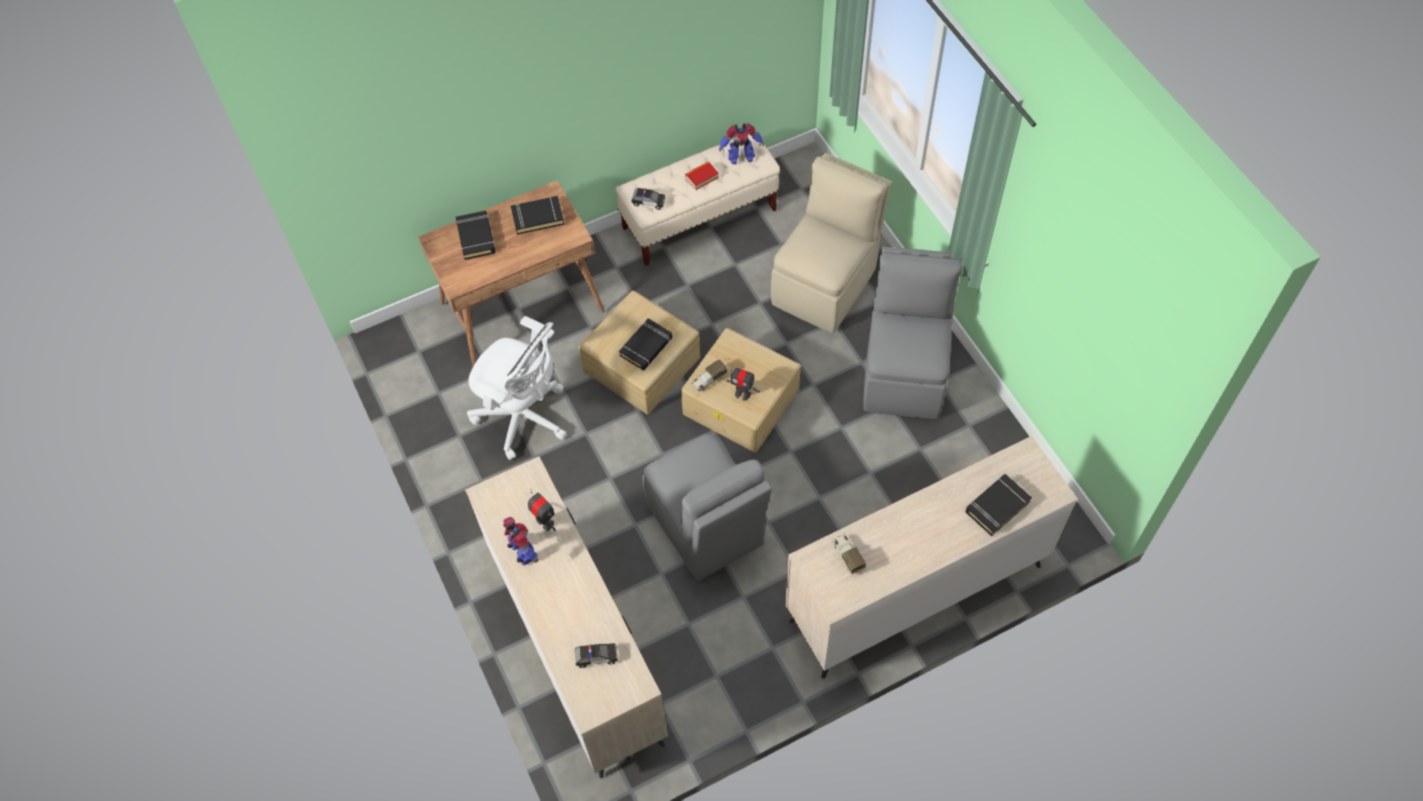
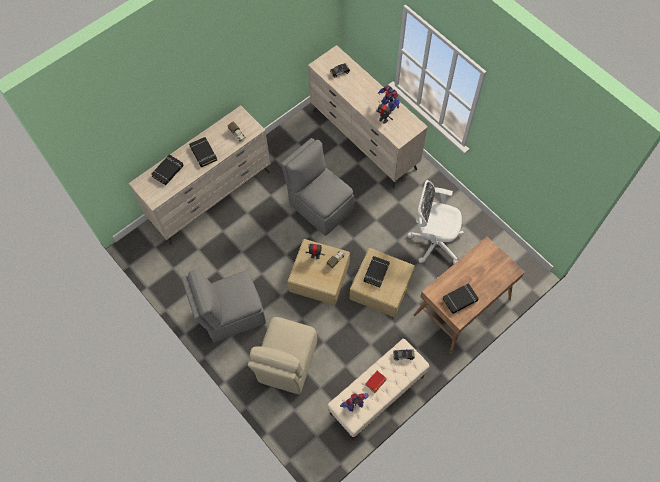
camera: 165 degrees right, 5 degrees up
(476, 237) = (490, 278): black book -> black book (203, 153)
(904, 372) = (231, 314): grey chair -> grey chair turned 75 degrees clockwise

